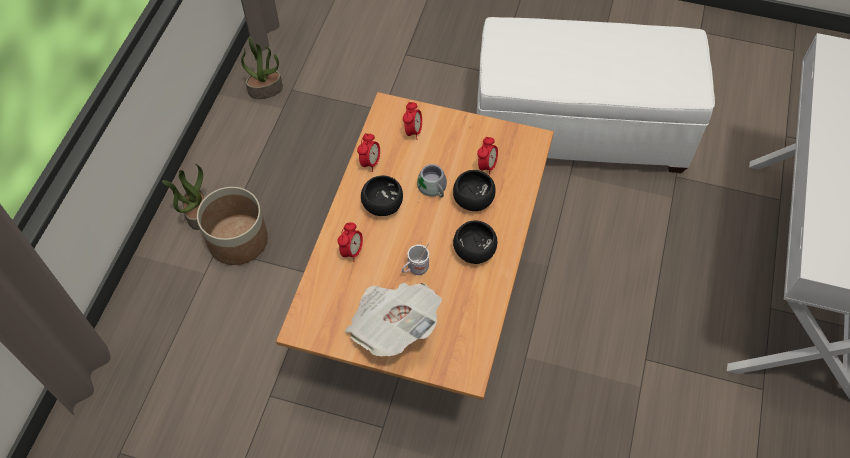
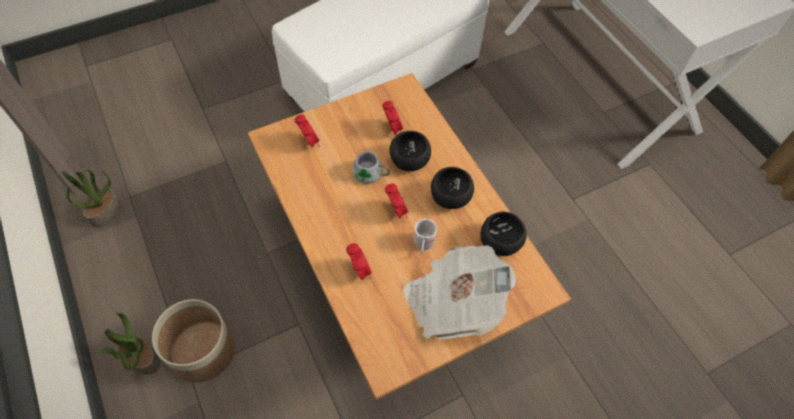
camera: 45 degrees left, 0 degrees up
(370, 162) = (300, 190): alarm clock -> alarm clock (396, 211)
(383, 206) = (347, 216): black bowl -> black bowl (501, 242)

